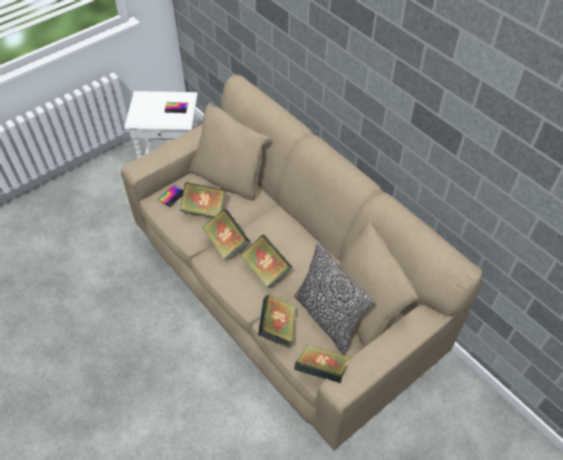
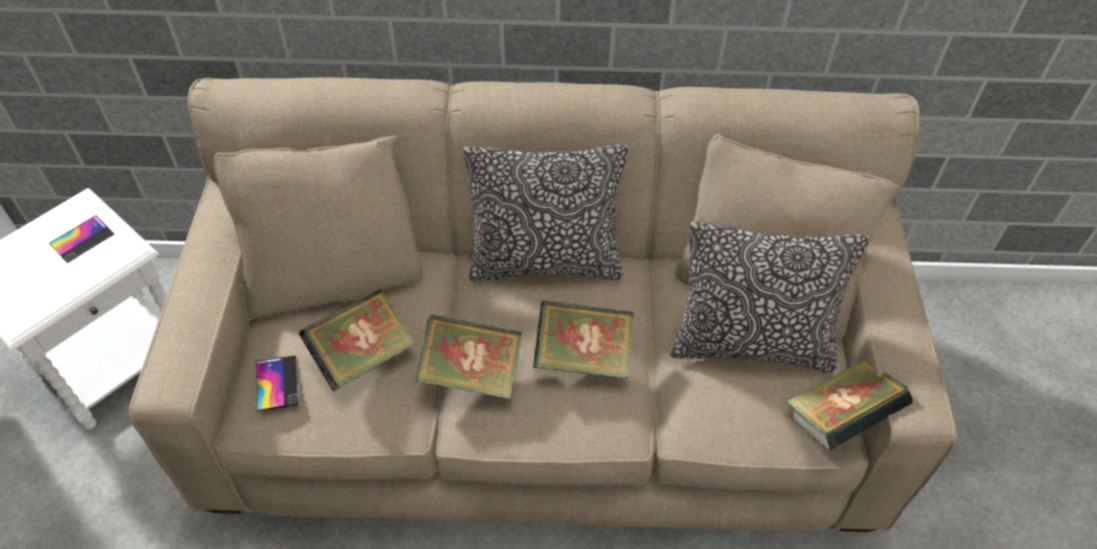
camera: 50 degrees left, 0 degrees up
(277, 328) = (710, 423): book -> none
(298, 229) = (545, 262): none -> pillow

